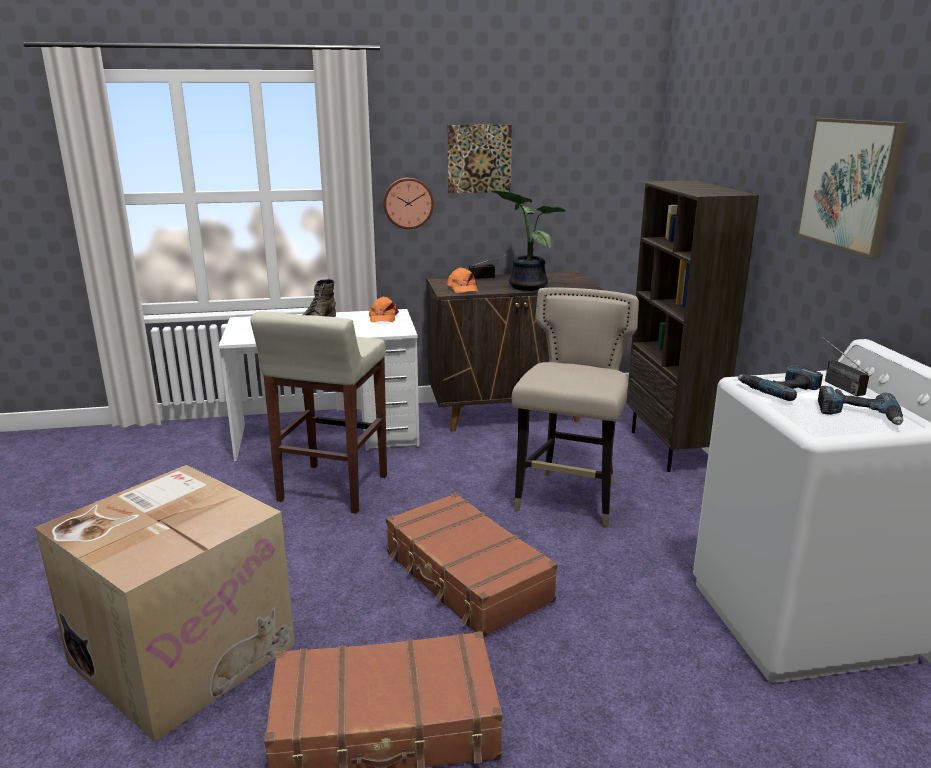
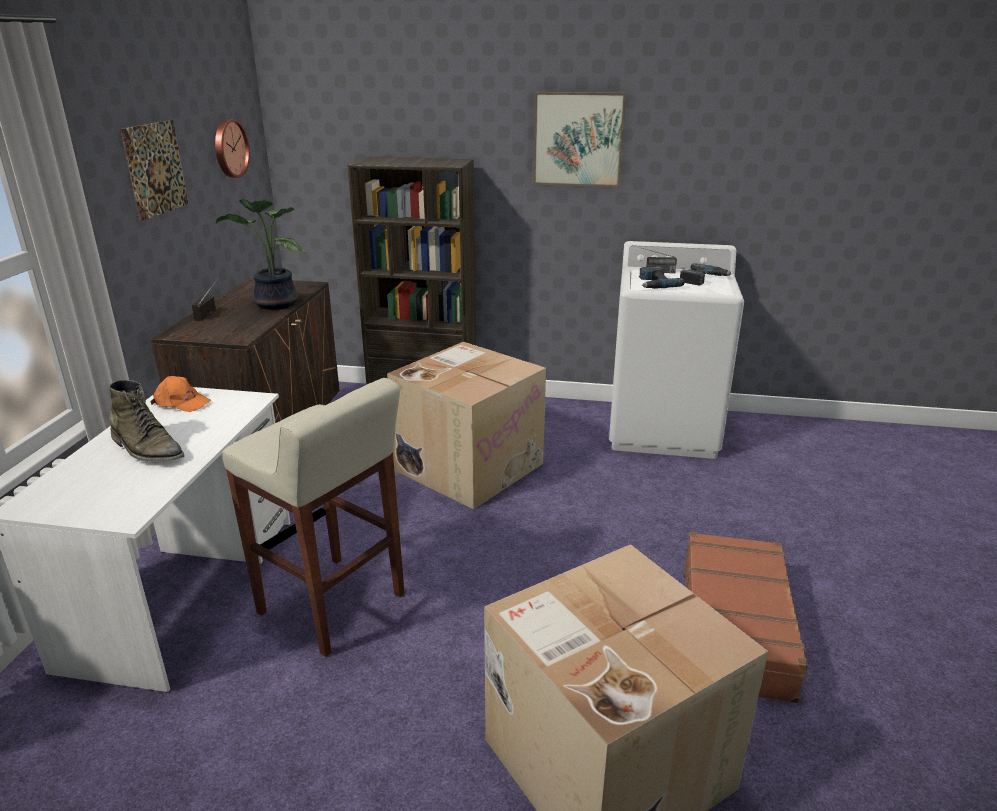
camera: 70 degrees left, 5 degrees up
(408, 203) = (108, 246): wall clock -> wall clock (229, 148)
(462, 288) = (235, 329): orange cap -> none
(466, 577) = (557, 546): brown suitcase -> none
(569, 500) = (469, 465): beige stool -> cardboard box

